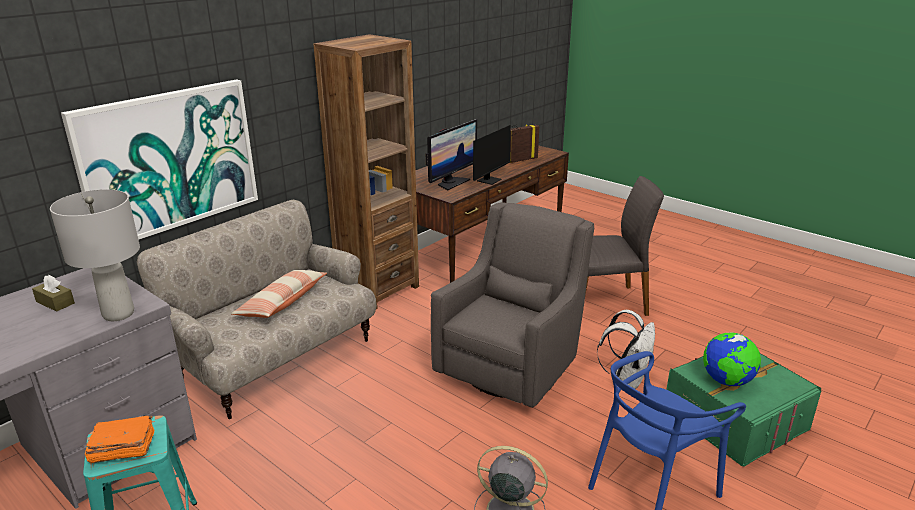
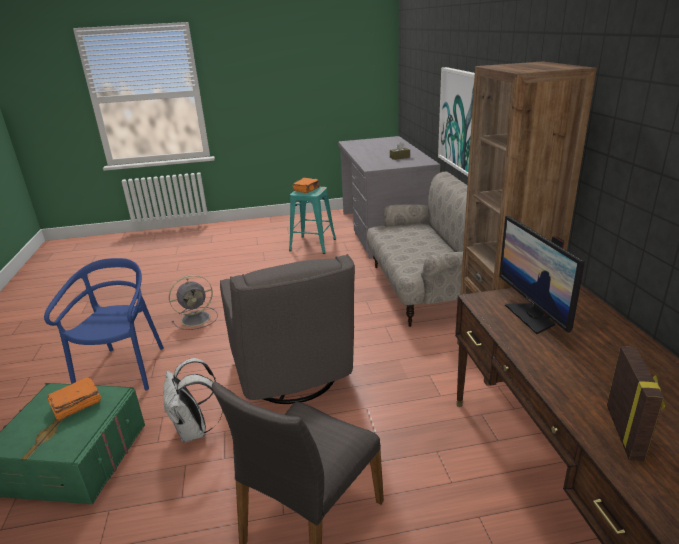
camera: 130 degrees right, 0 degrees up
(119, 314) = (368, 164): grey table lamp -> none
(282, 302) = (419, 247): pillow -> none
(491, 179) = (523, 351): monitor -> none
(727, 381) = (76, 405): globe -> orange book

